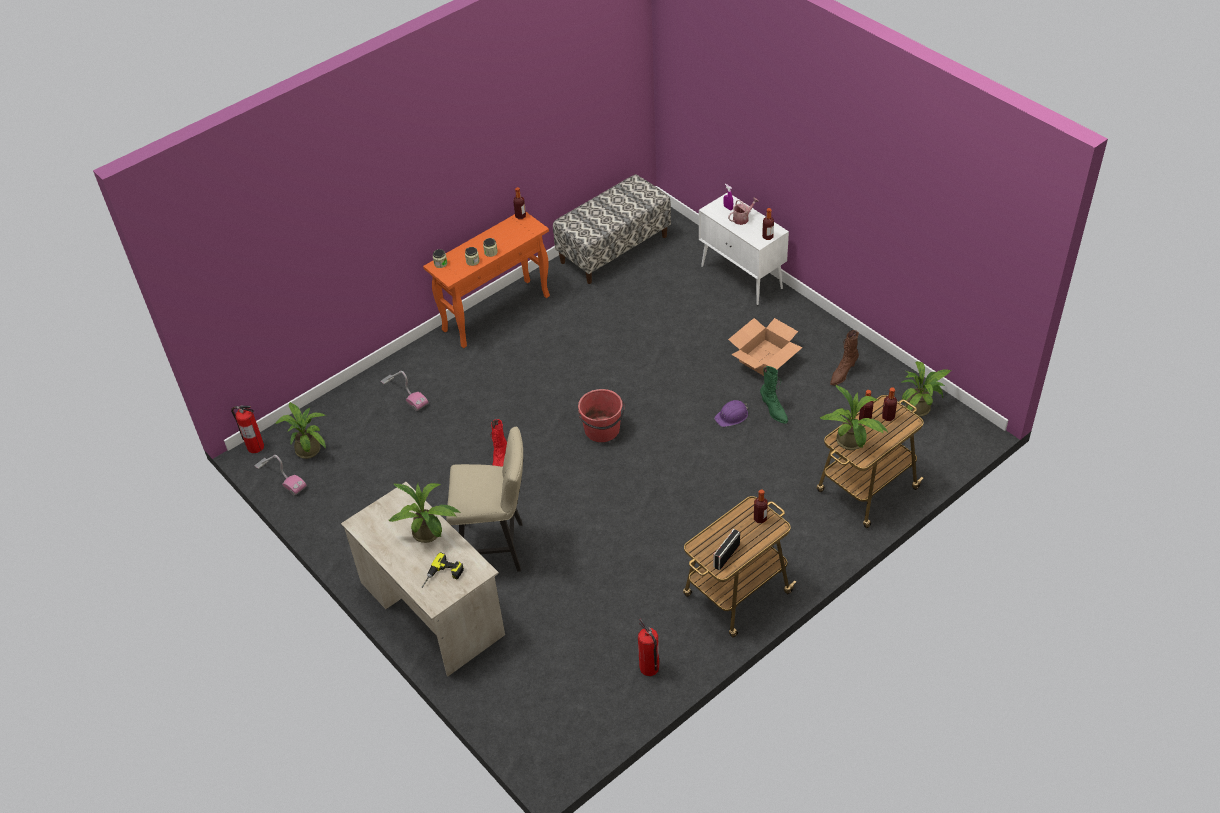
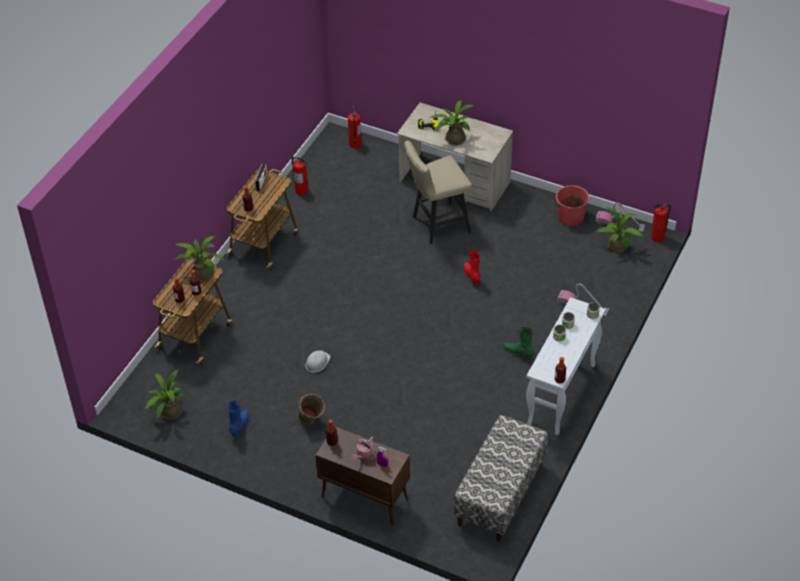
camera: 155 degrees right, 0 degrees up
(497, 313) = (561, 395): orange console table -> white console table
(530, 730) = (355, 144): none -> fire extinguisher
(602, 430) = (412, 322): red bucket -> red bucket (570, 216)
(732, 416) = (317, 362): purple hard hat -> white hard hat
(742, 277) = (363, 498): white cabinet -> brown cabinet
(764, 357) = (311, 421): cardboard box -> green bucket
(773, 410) = (286, 376): green boot -> green boot (518, 353)
(842, 373) = (240, 426): brown boot -> blue boot

